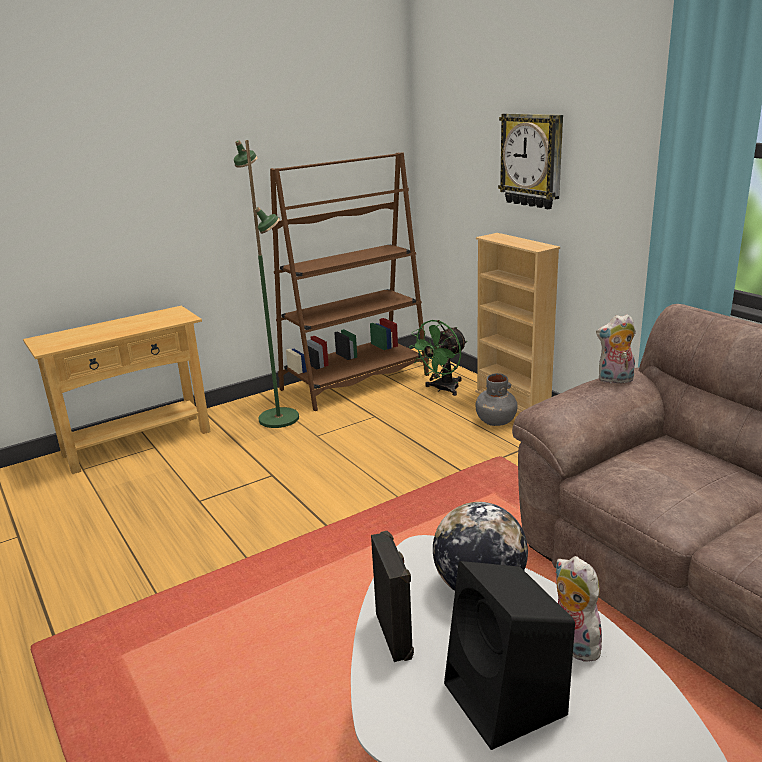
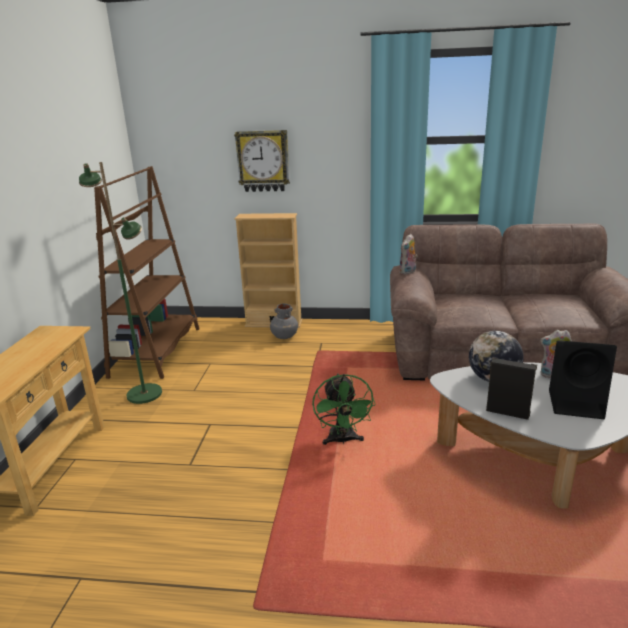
camera: 50 degrees left, 0 degrees up
(442, 389) = (223, 333): green fan -> green fan (342, 440)

